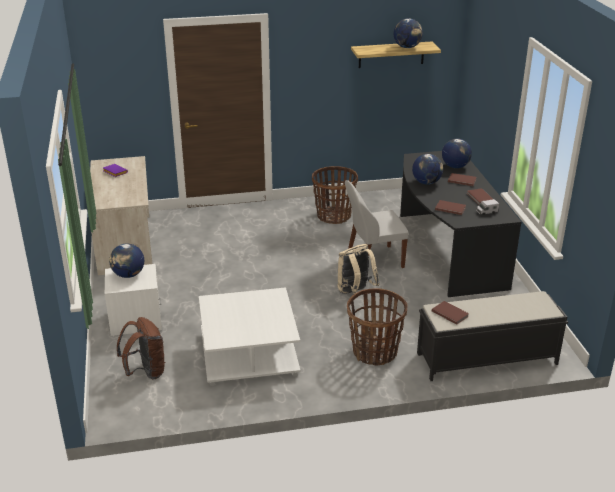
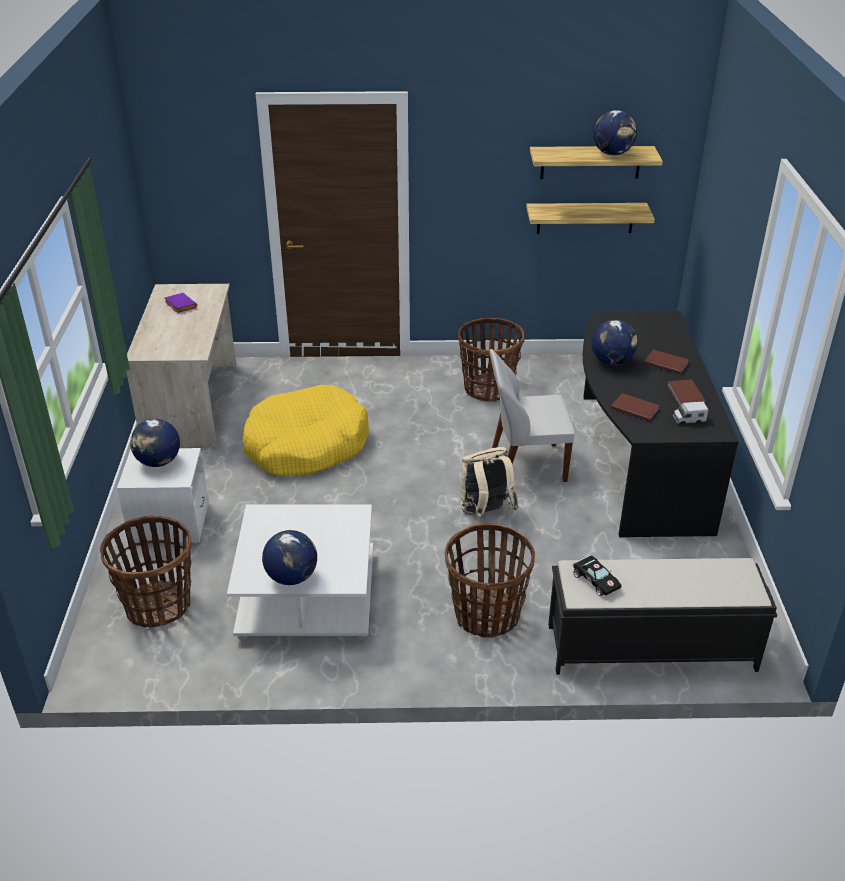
camera: 10 degrees right, 5 degrees up
(145, 372) = (158, 605): brown backpack -> basket
(217, 262) = (306, 445): none -> yellow dog bed
(389, 93) = (585, 218): none -> shelf
(450, 313) = (594, 580): brown book -> black toy car
(455, 166) = (662, 339): globe -> globe (291, 577)

